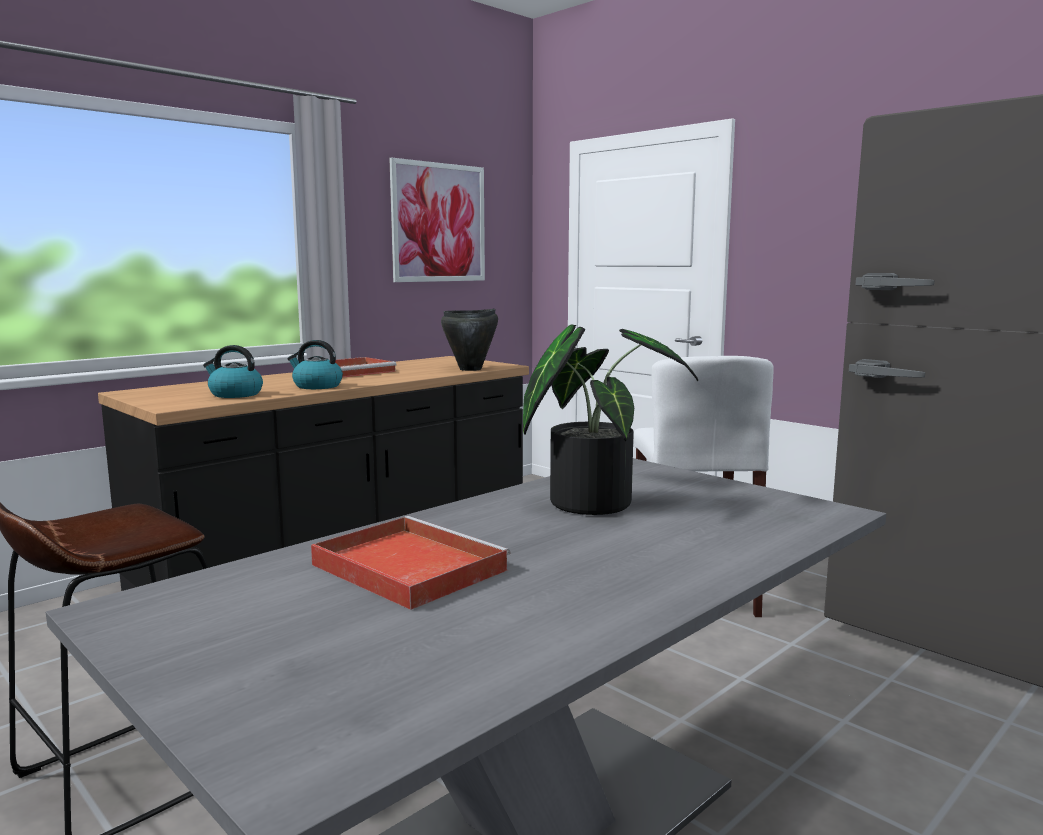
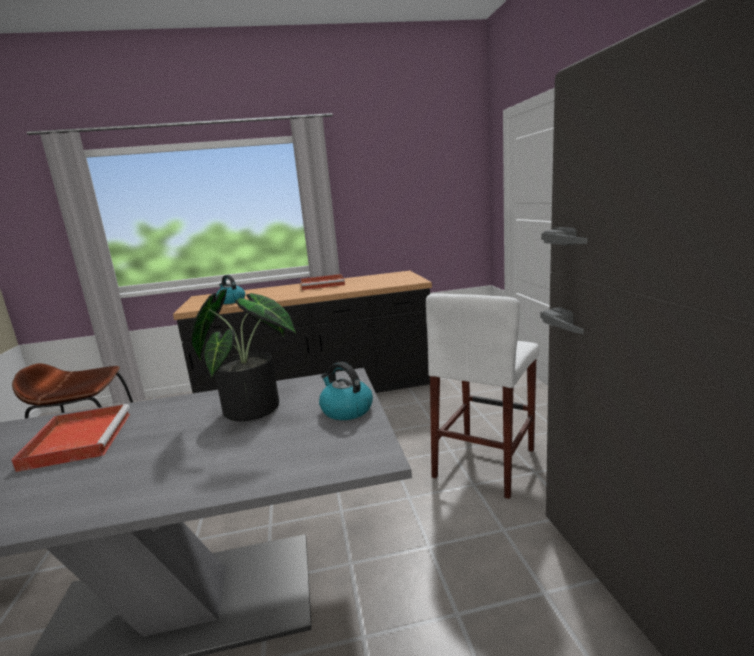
camera: 35 degrees right, 5 degrees up
(316, 386) = (278, 296): kettle -> kettle (346, 410)
(439, 223) = (406, 182): picture -> none
(471, 369) = (388, 284): black cooking pot -> none

